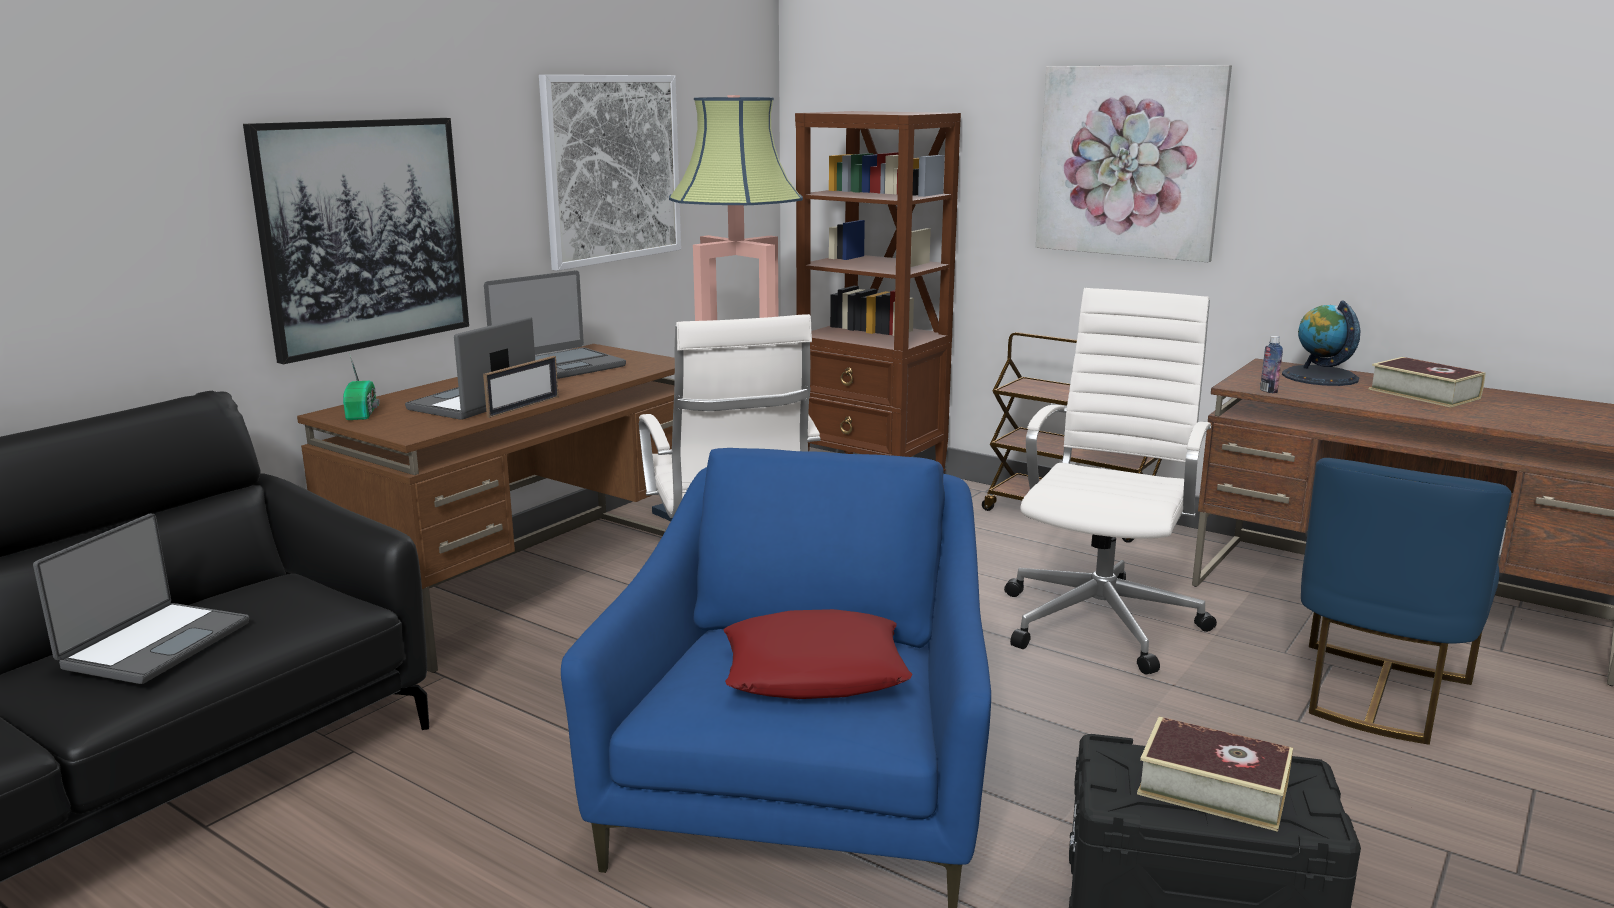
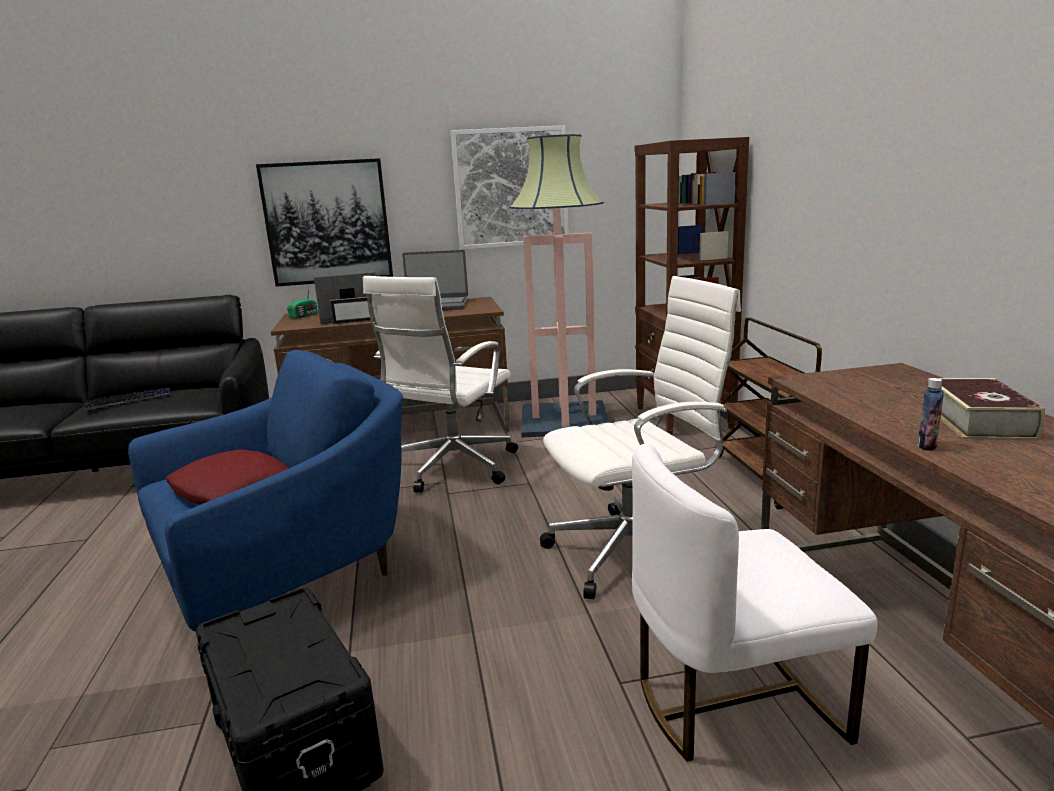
camera: 45 degrees right, 0 degrees up
(154, 644) = (129, 400): laptop -> keyboard
(1129, 161) = (835, 169): picture -> none
(1213, 788) = (280, 654): book -> none
(1268, 390) = (810, 388): bottle -> bottle (926, 446)
(1319, 377) = (910, 387): globe -> none
(1377, 694) = (733, 701): blue chair -> white chair

